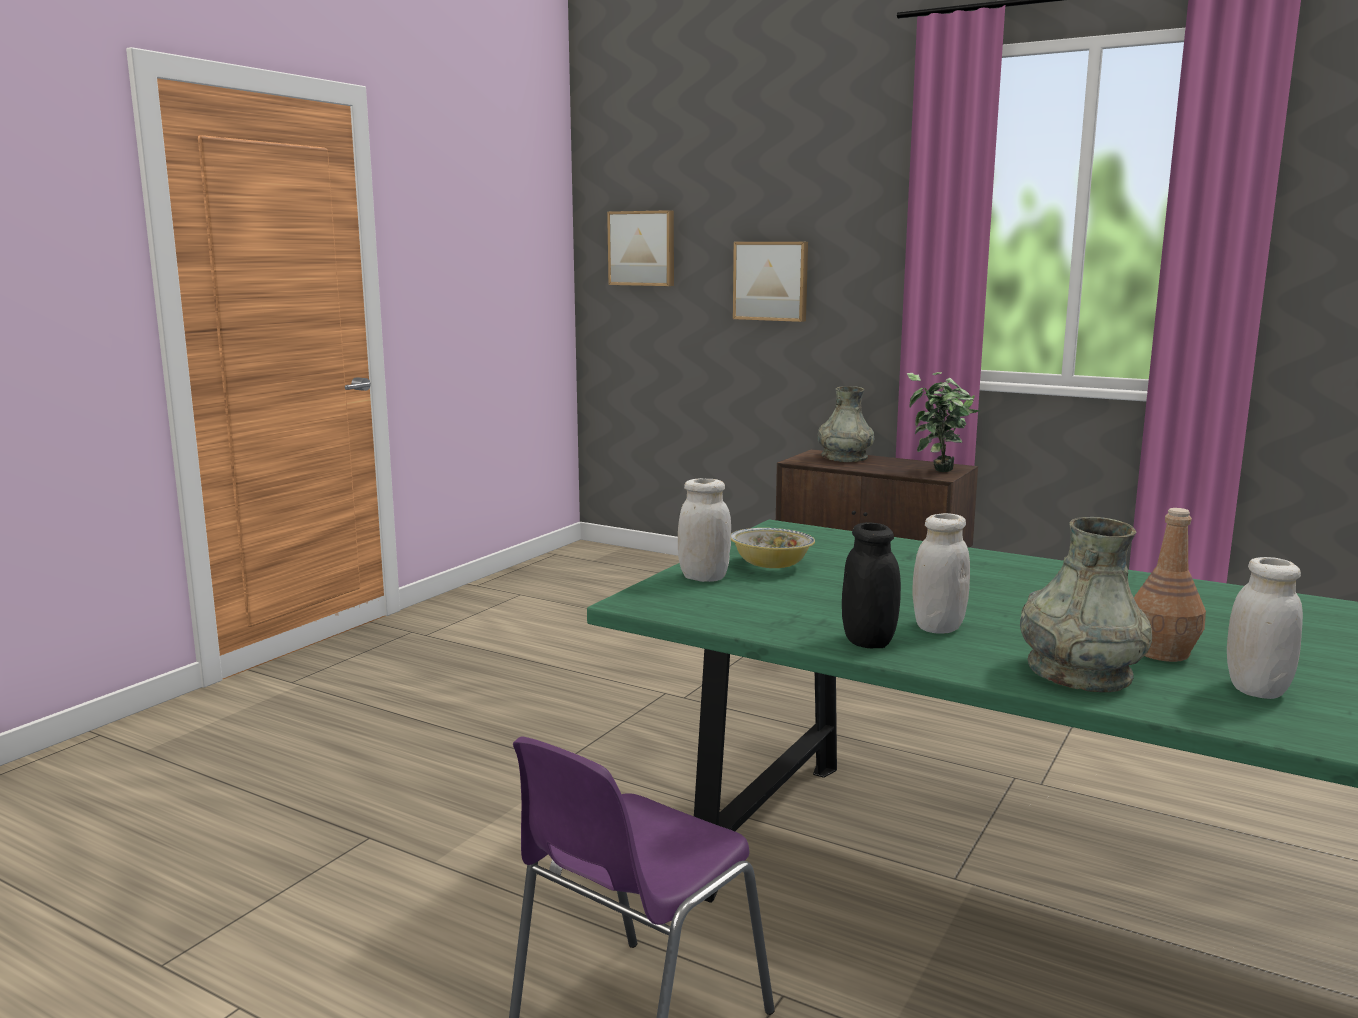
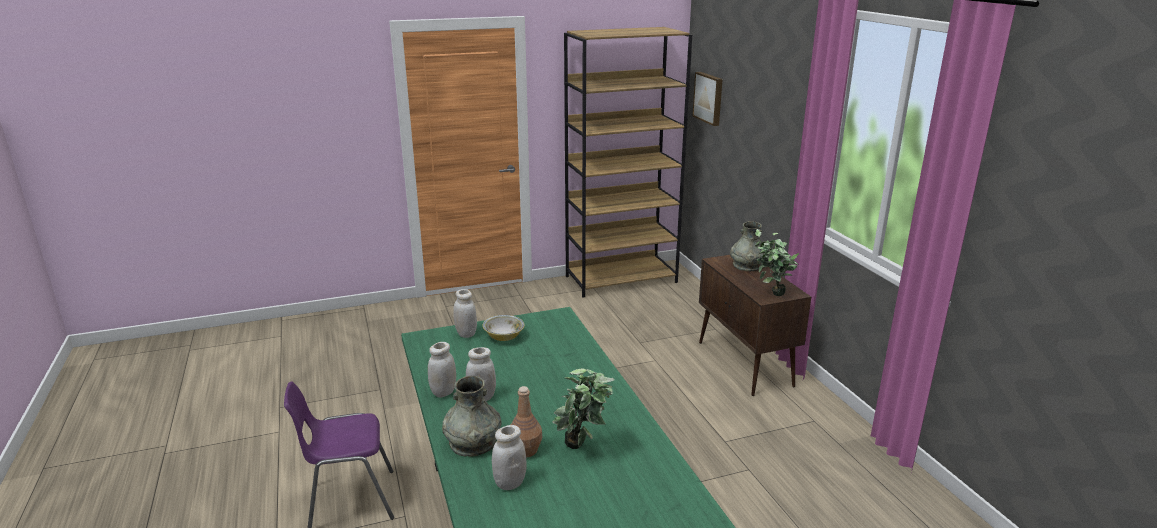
camera: 40 degrees right, 10 degrees up
(544, 575) = (621, 279): none -> brown bookcase
(771, 281) = (756, 137): picture -> none
(868, 641) = (443, 392): black jar -> white jar
(1216, 627) = (583, 450): none -> potted plant

